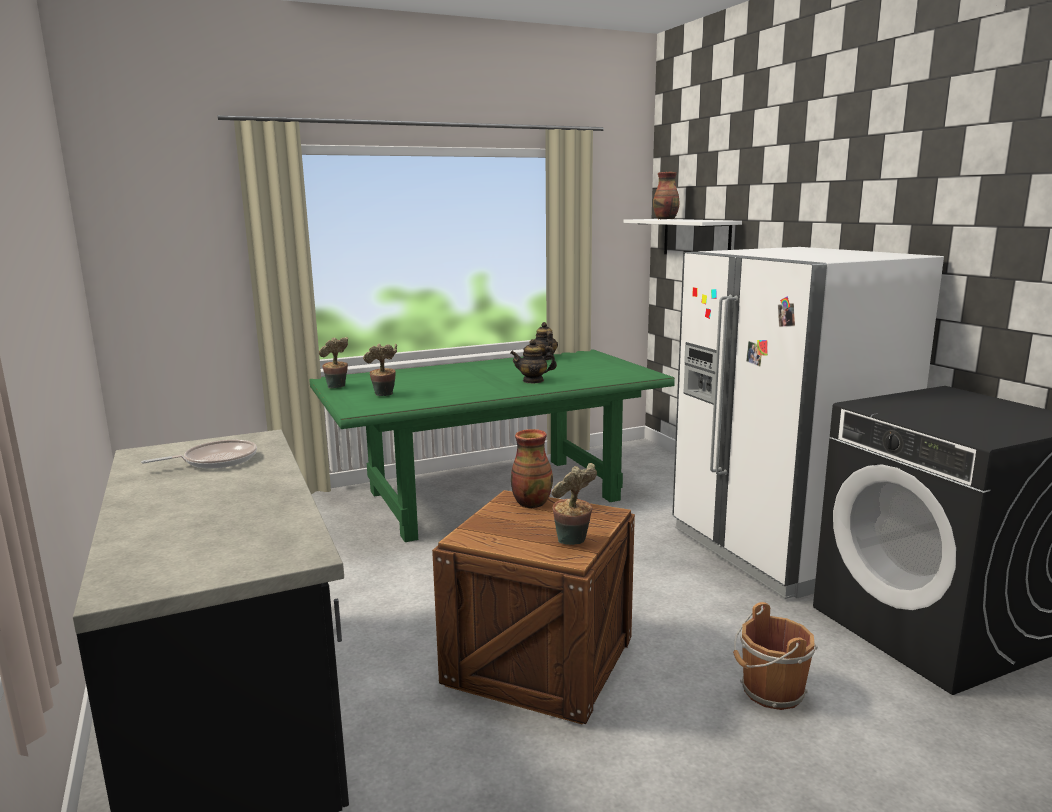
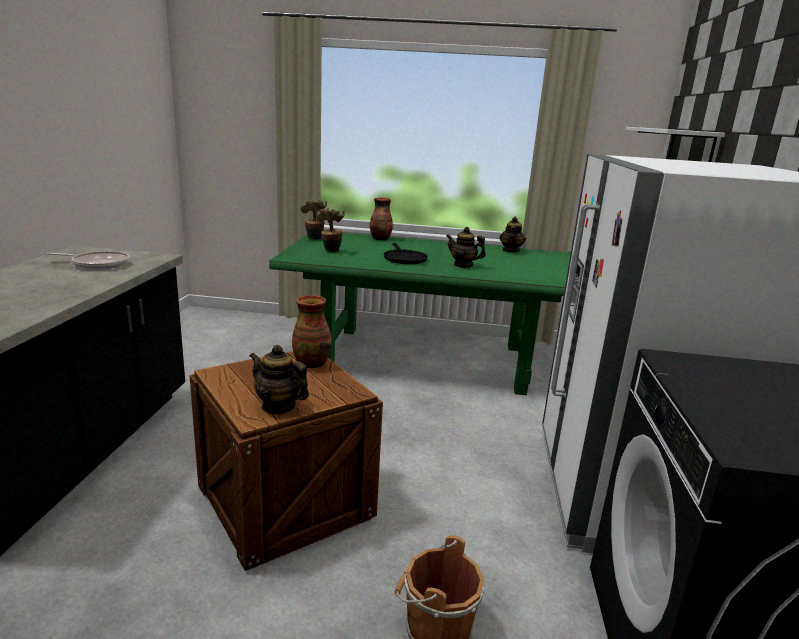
camera: 30 degrees right, 5 degrees up
(470, 387) = (404, 259): none -> black frying pan
(573, 542) = (278, 406): potted plant -> teapot
(666, 219) = (661, 128): vase -> vase (380, 239)

